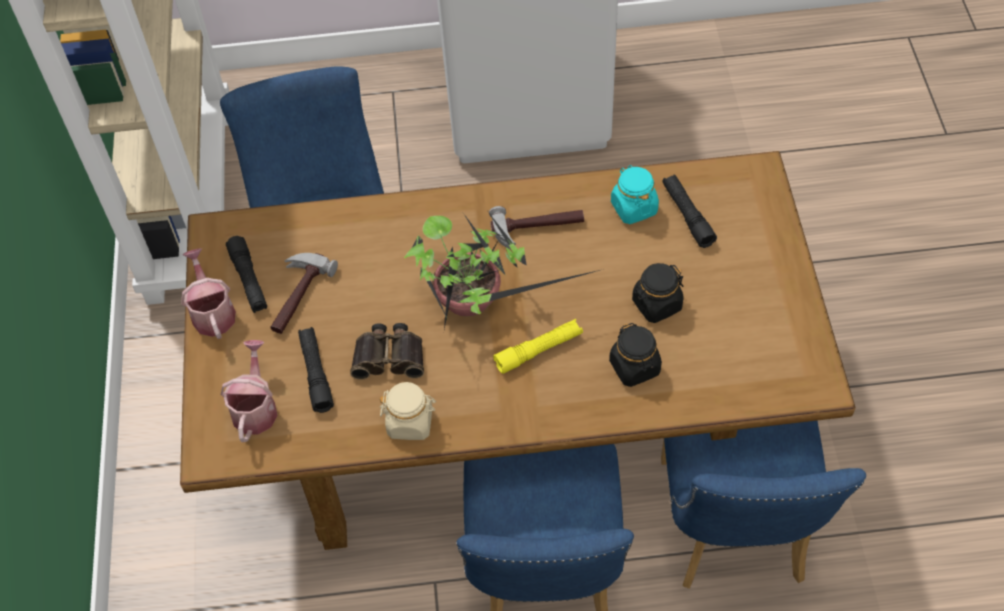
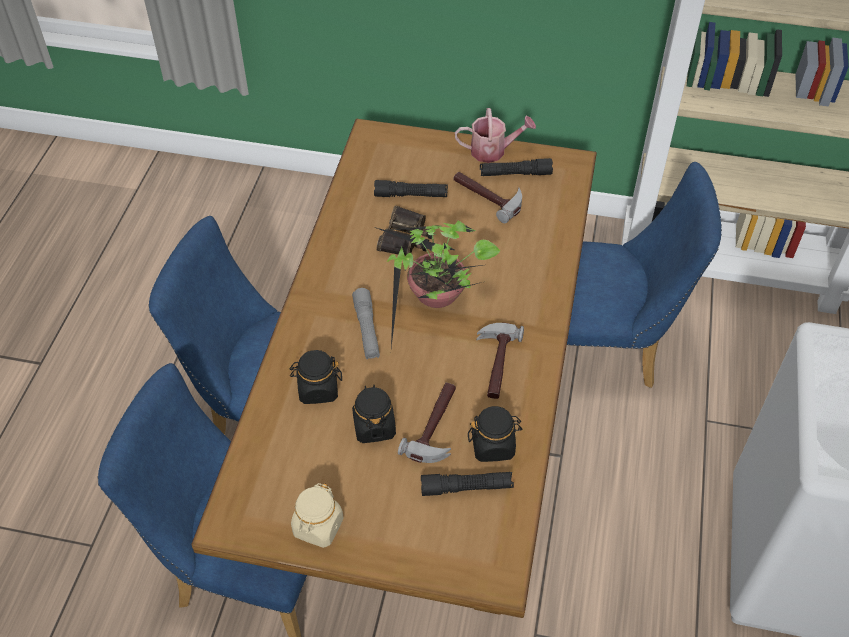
camera: 105 degrees right, 5 degrees down
(255, 408) = (397, 160): watering can -> none
(410, 422) = (341, 237): beige jar -> beige jar (318, 527)
(539, 350) = (367, 329): yellow flashlight -> grey flashlight
(633, 207) = (493, 445): turquoise jar -> black jar
(634, 254) = (437, 427): none -> hammer

